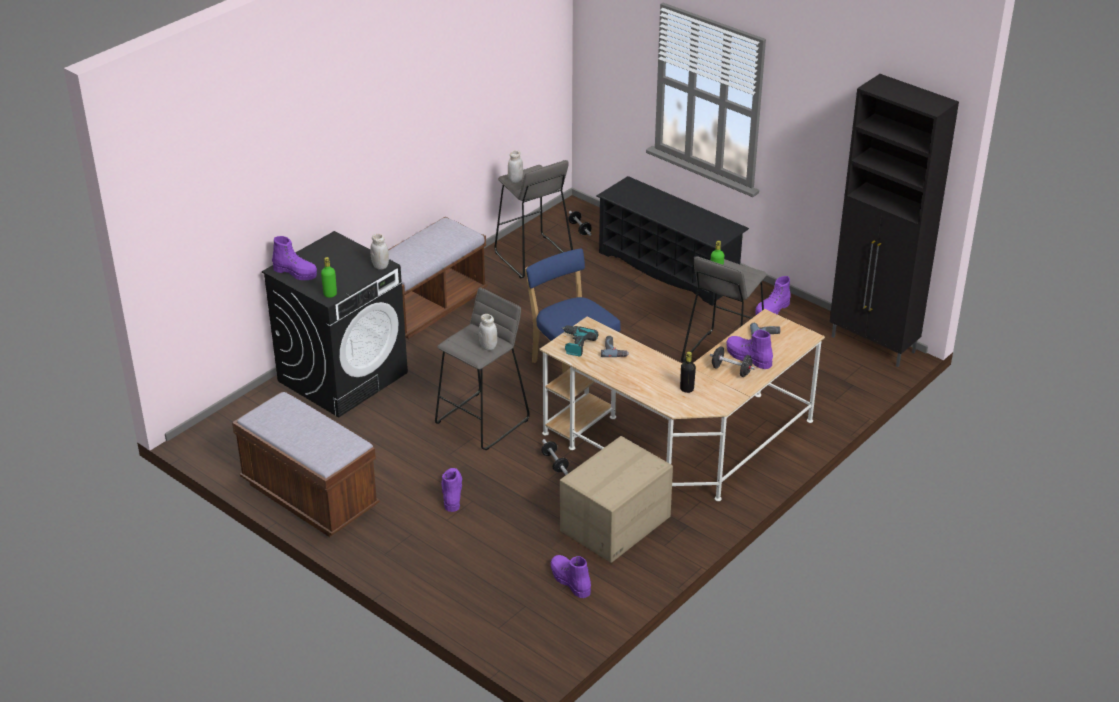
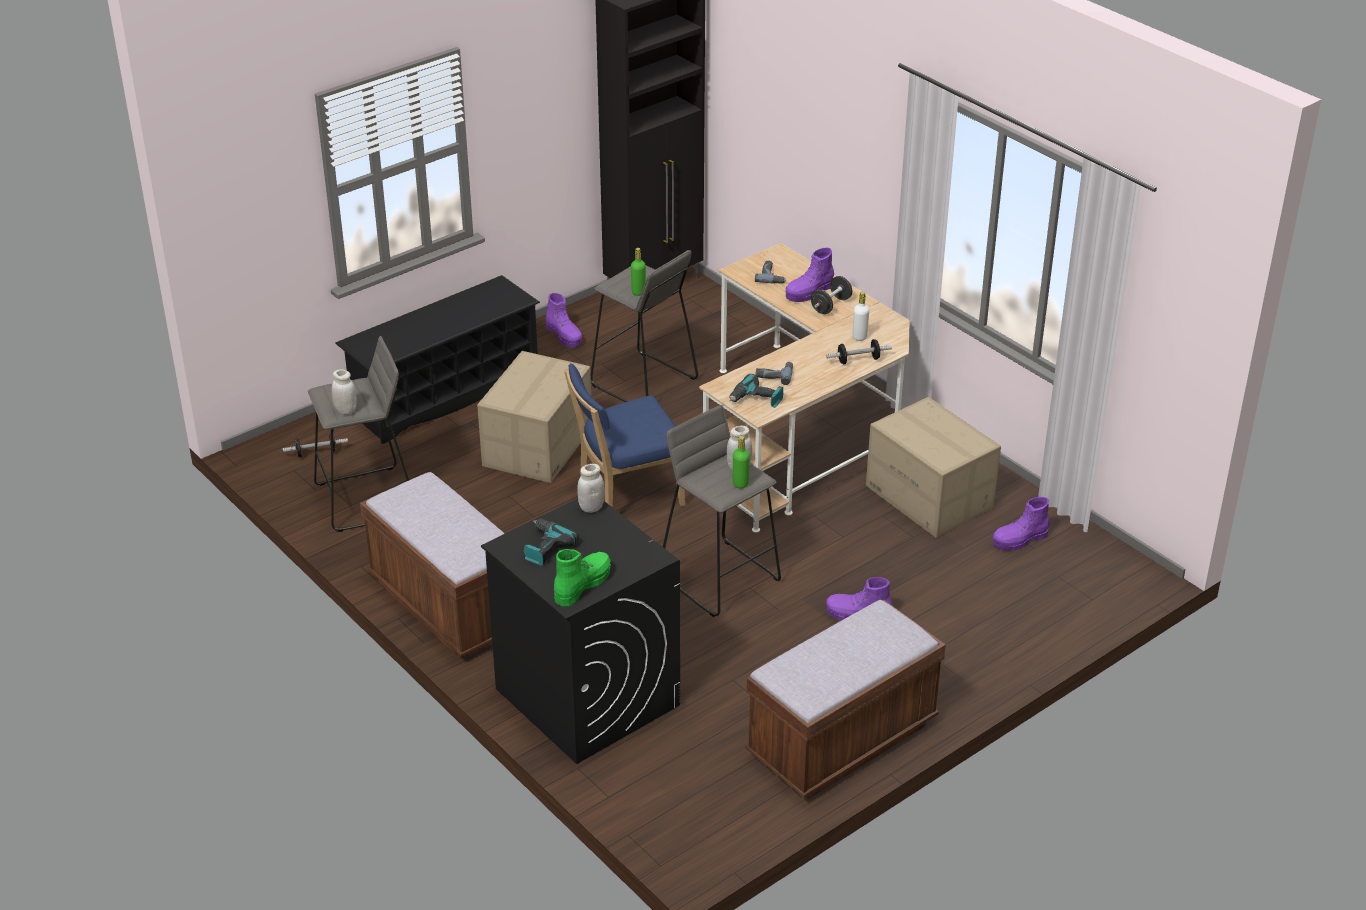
camera: 80 degrees left, 0 degrees up
(295, 272) = (582, 585): purple boot -> green boot
(330, 294) = (649, 555): green bottle -> green bottle (740, 483)
(334, 254) = (544, 547): none -> power drill
(555, 463) = (814, 528): dumbbell -> dumbbell (858, 360)
(618, 318) = (538, 447): none -> cardboard box
(687, 389) = (859, 337): black bottle -> white bottle

